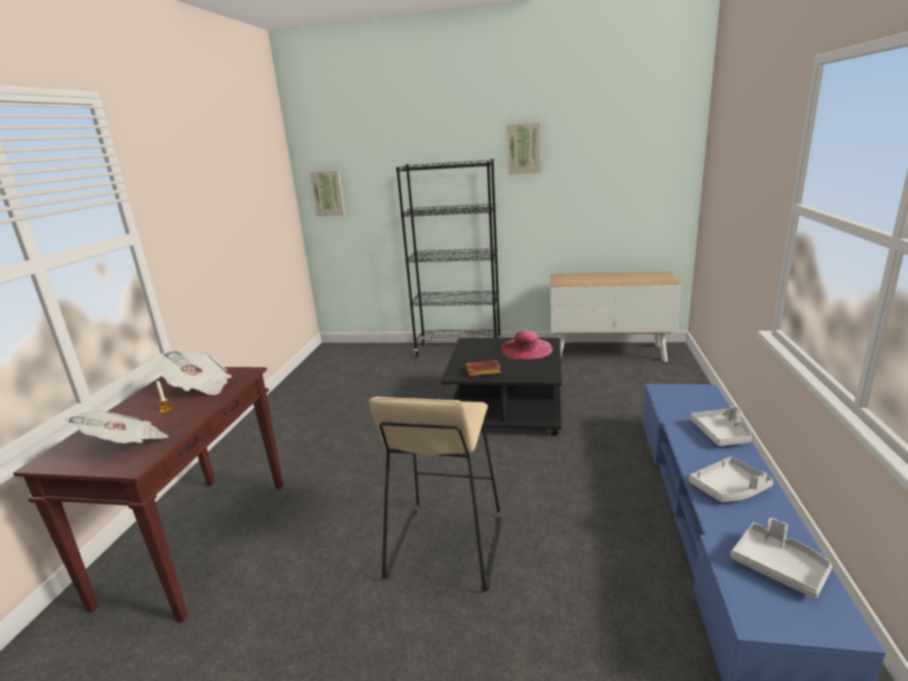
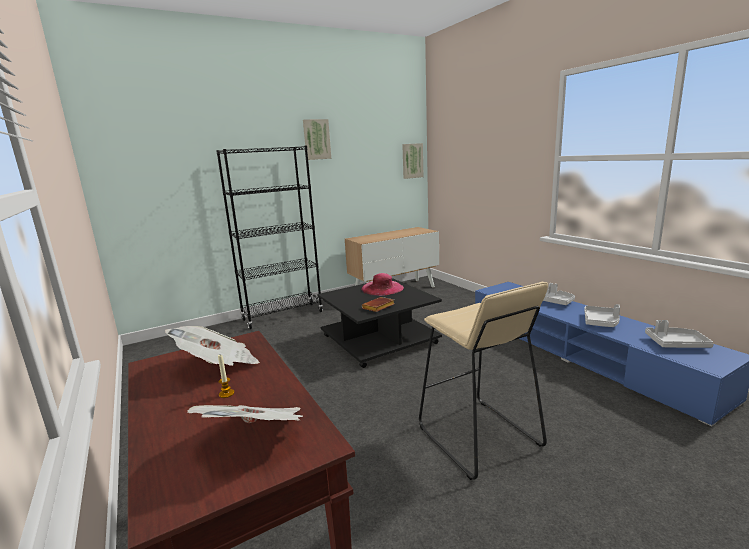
camera: 40 degrees left, 5 degrees down
(328, 193) = (126, 179): picture -> picture (412, 161)

